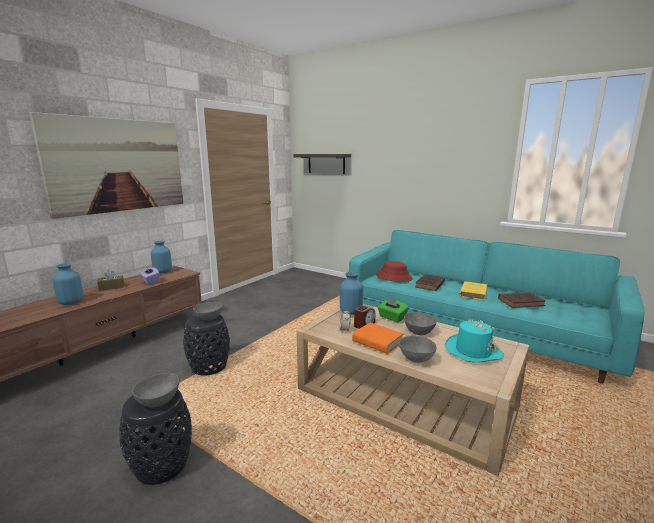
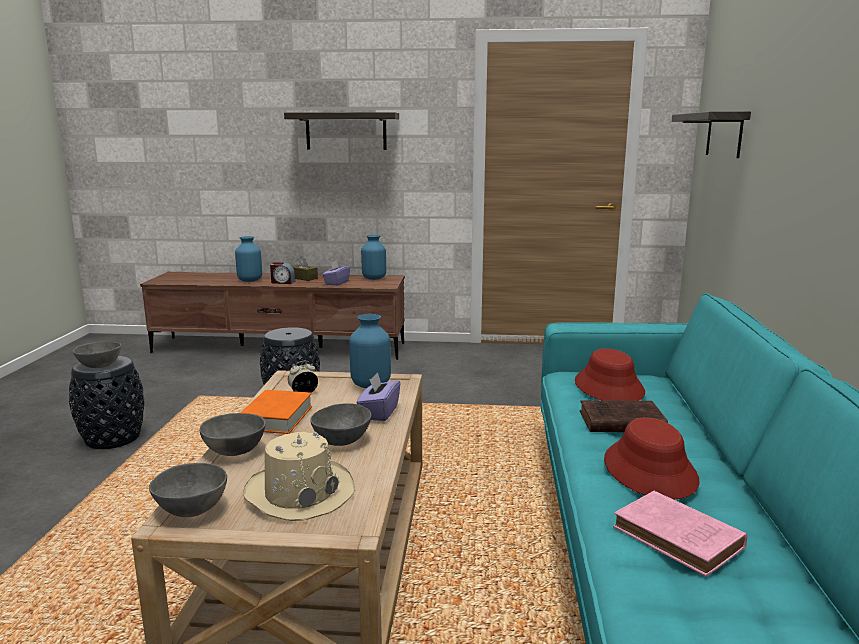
camera: 60 degrees right, 0 degrees up
(118, 165) = (346, 131): picture -> shelf
(209, 318) = (291, 334): grey bowl -> grey bowl (191, 510)
(364, 324) = (334, 401): alarm clock -> alarm clock (282, 282)
(392, 318) = (379, 413): green tissue box -> purple tissue box
(472, 351) = (299, 493): turquoise hat -> beige hat
(473, 292) = (650, 470): yellow book -> red hat
(521, 302) = (680, 539): brown book -> pink book

